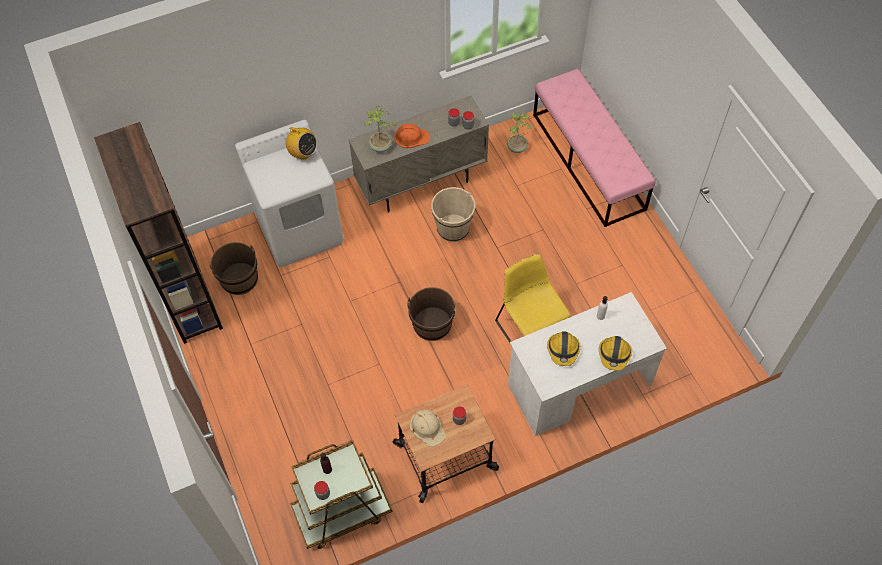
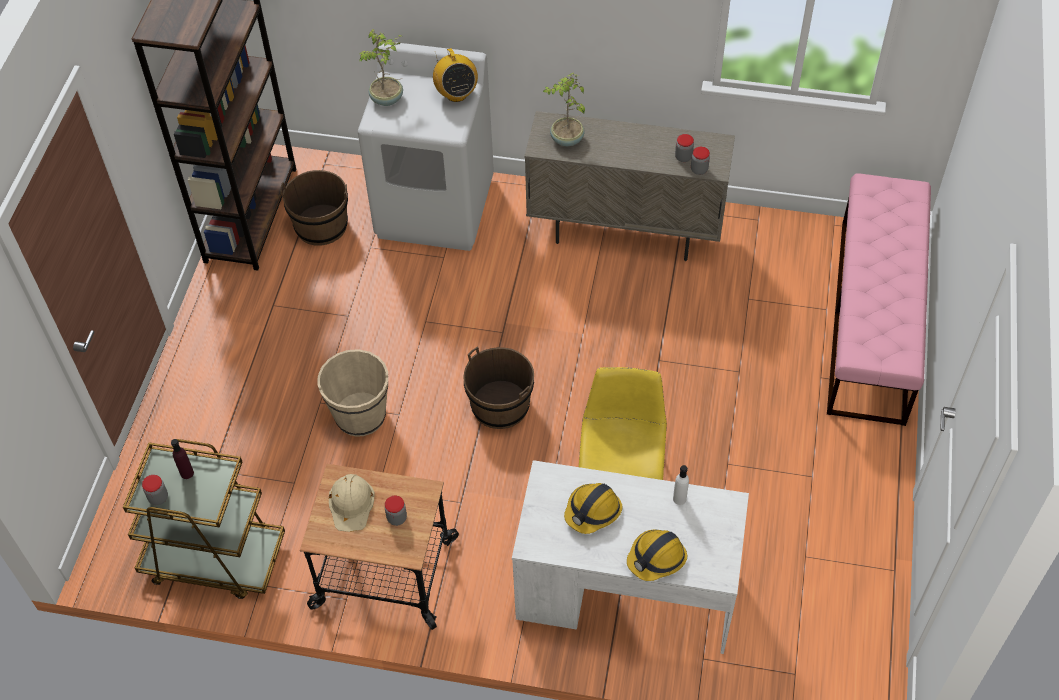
camera: 35 degrees right, 5 degrees down
(411, 137) = (614, 147): orange hard hat -> none
(453, 228) = (621, 306): beige bucket -> beige bucket (360, 415)
(517, 147) = (787, 252): potted plant -> potted plant (387, 99)

